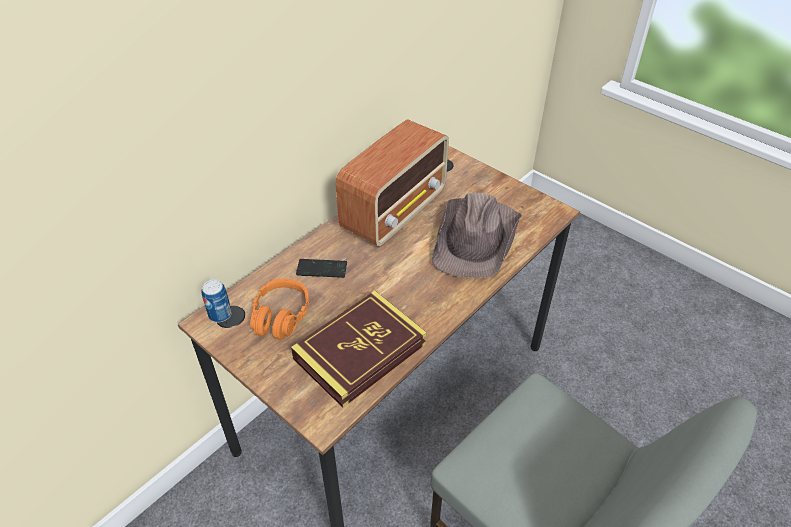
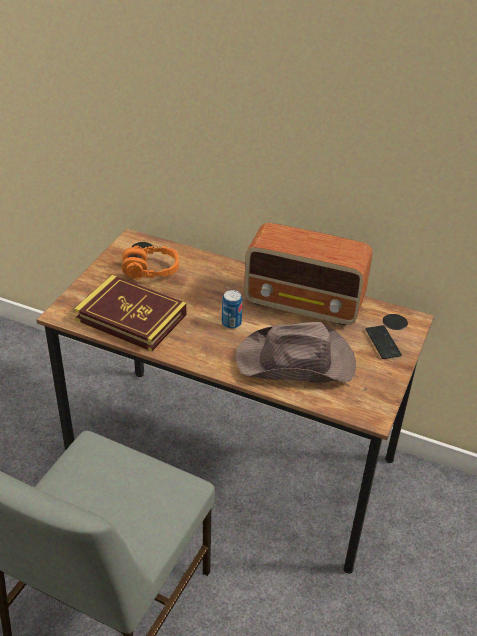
camera: 70 degrees right, 5 degrees down
(220, 314) = (141, 243): can -> can (231, 323)
(322, 269) = (210, 278): phone -> phone (383, 343)

